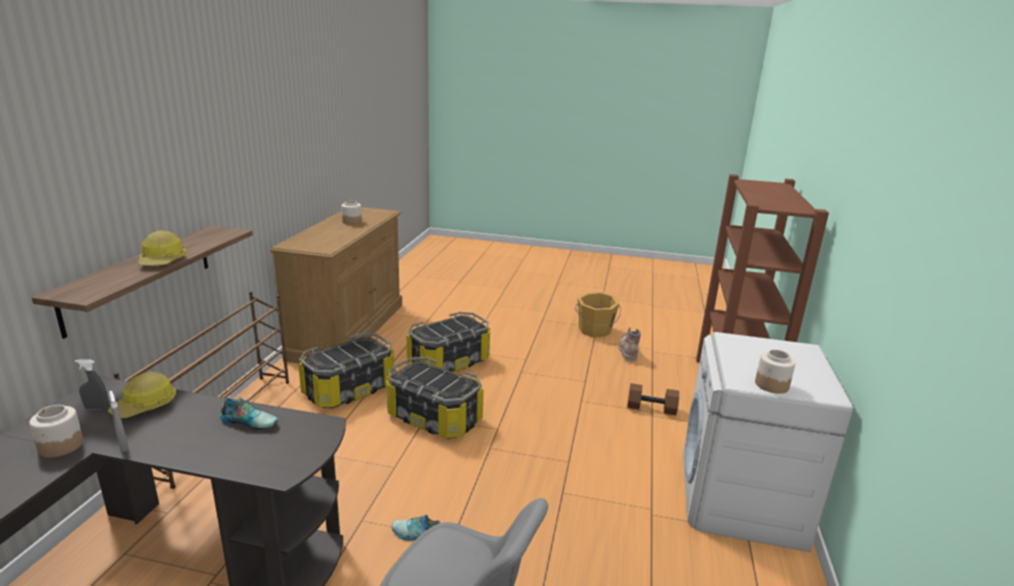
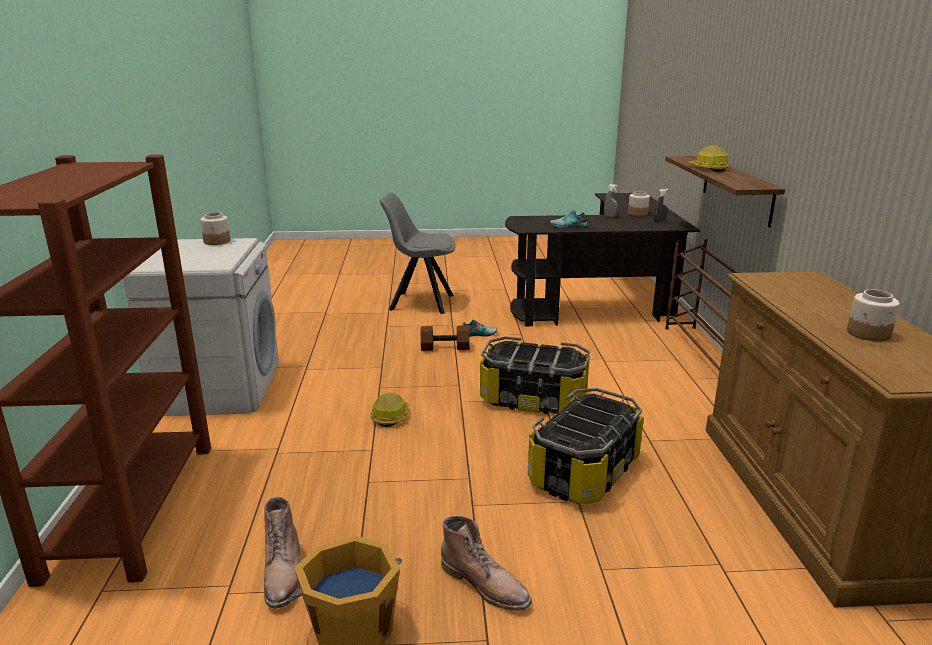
camera: 165 degrees right, 0 degrees up
(146, 406) = (637, 225): hard hat -> hard hat (390, 416)
(349, 389) = (656, 410): storage box -> none
(535, 332) = (486, 584): none -> brown boot
(652, 408) = (274, 458): brown dumbbell -> brown dumbbell (444, 348)

